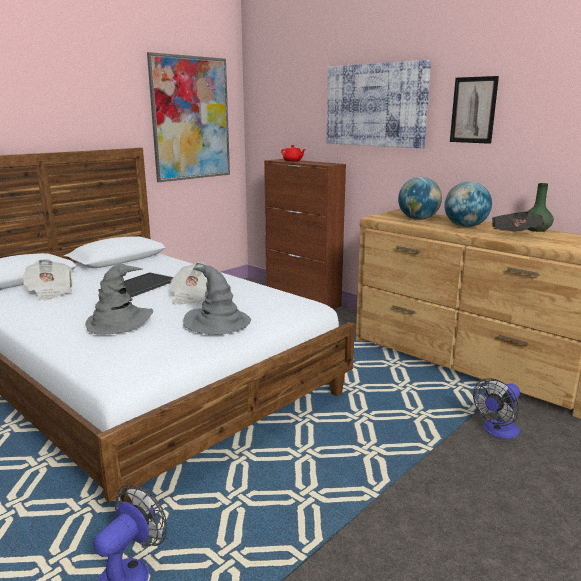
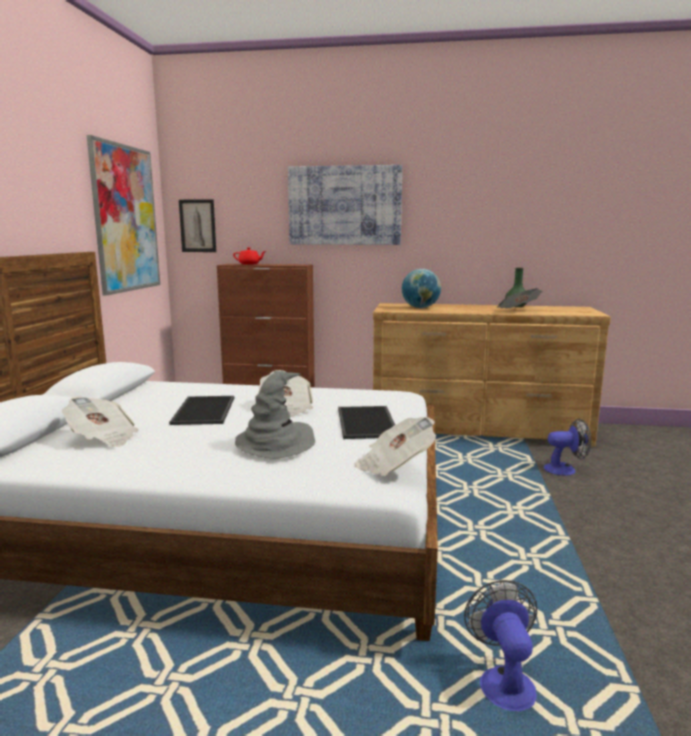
camera: 35 degrees left, 5 degrees down
(149, 363) = (394, 465): none -> newspaper
(217, 323) = (368, 423): grey hat -> tray
(465, 226) = (468, 309): globe -> none
(473, 110) = (446, 210): picture -> picture (197, 226)
(497, 431) = (565, 469): fan -> fan turned 105 degrees counterclockwise

